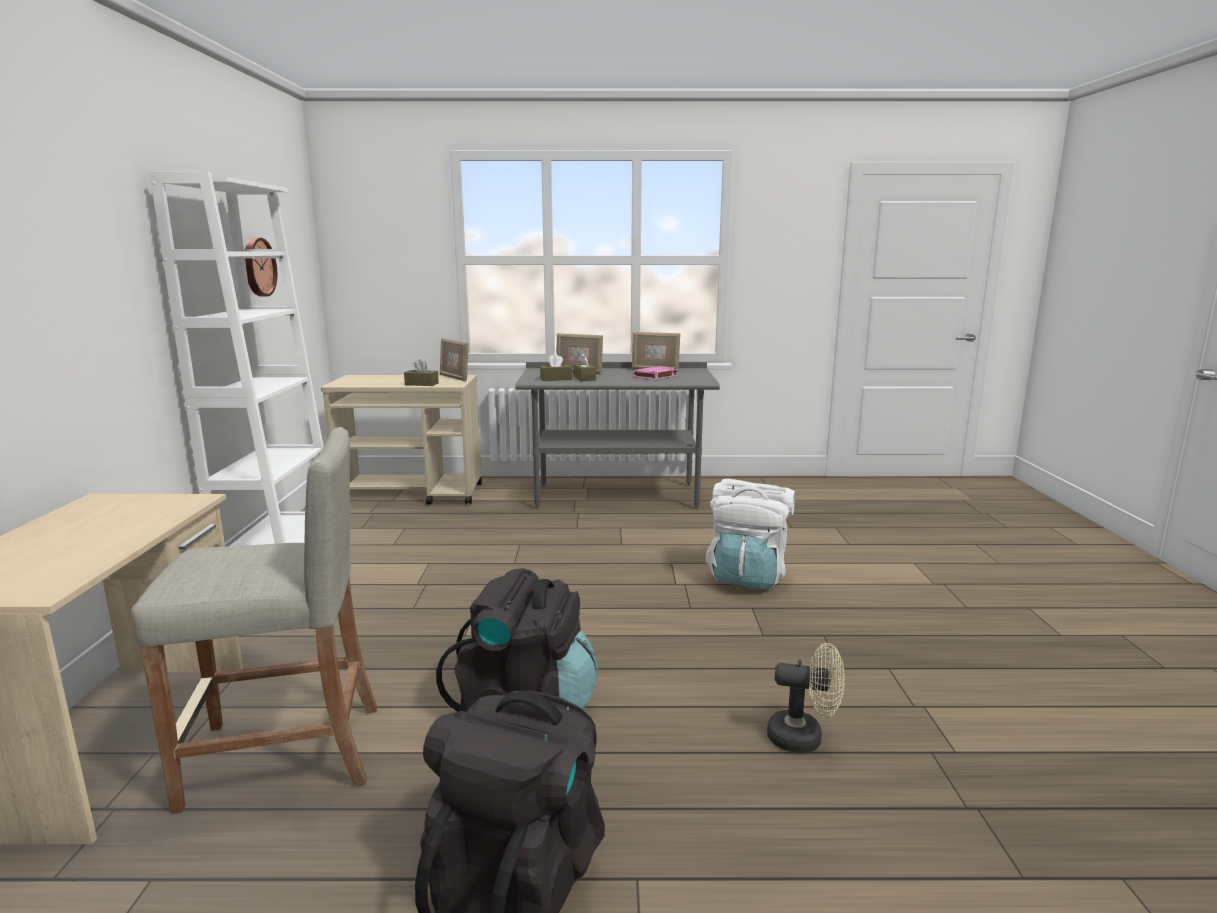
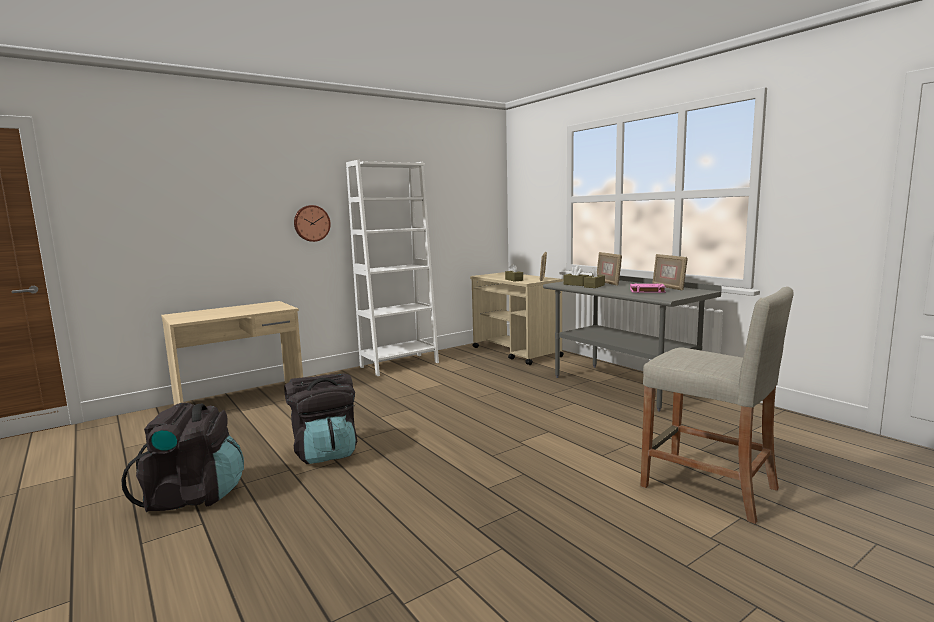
camera: 55 degrees right, 5 degrees down
(257, 267) = (436, 206): wall clock -> wall clock (311, 223)
(284, 755) = (250, 425): beige stool -> beige stool (708, 487)
(748, 576) = (572, 459): white backpack -> none
(804, 738) = (366, 536): beige fan -> none

